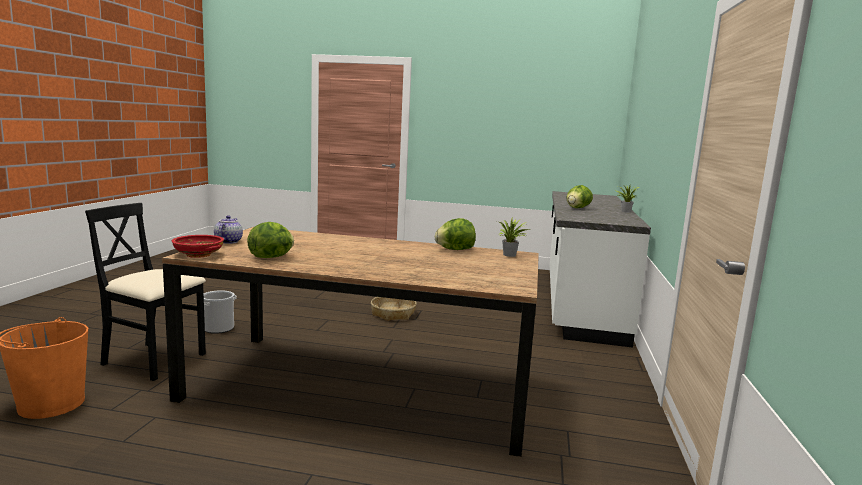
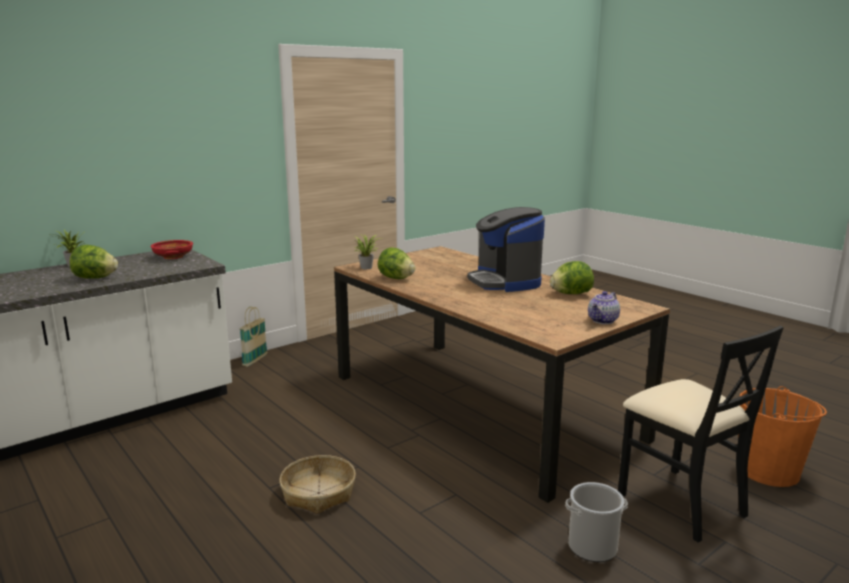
camera: 140 degrees left, 5 degrees up
(198, 254) = (636, 306): red bowl -> red bowl (173, 257)
(353, 260) = (505, 281): none -> coffee machine
(625, 367) = (255, 360): none -> basket

